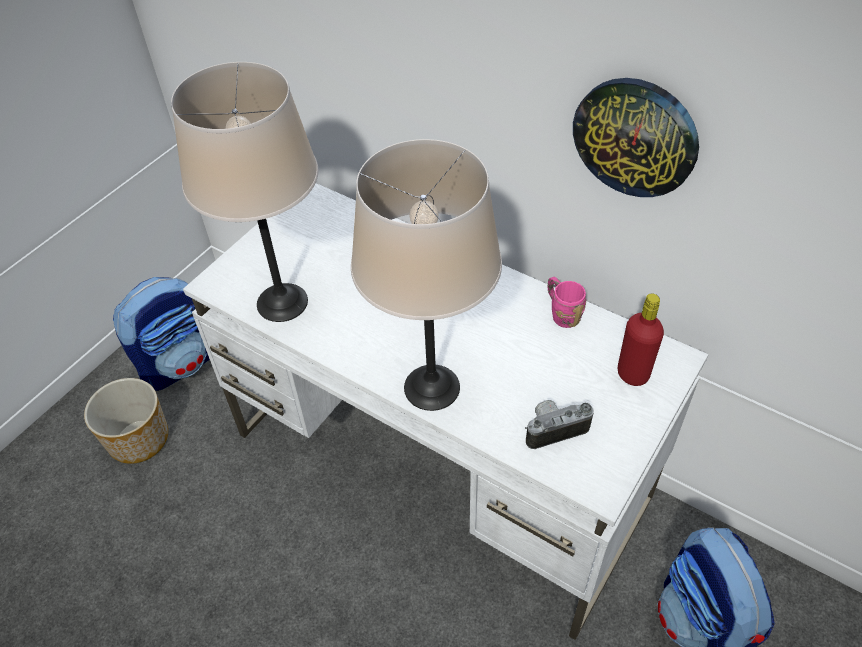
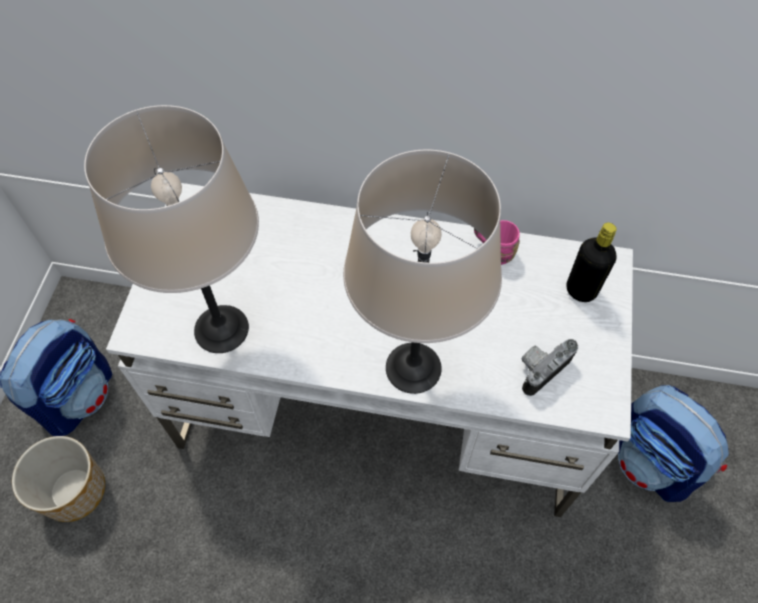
camera: 25 degrees left, 10 degrees up
(633, 374) = (581, 290): red bottle -> black bottle
(635, 137) = (562, 78): wall clock -> none

